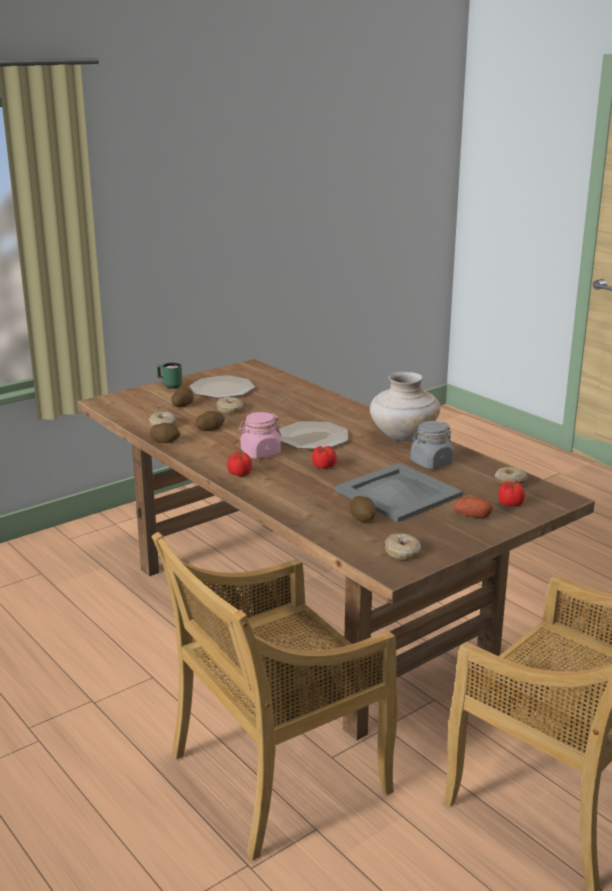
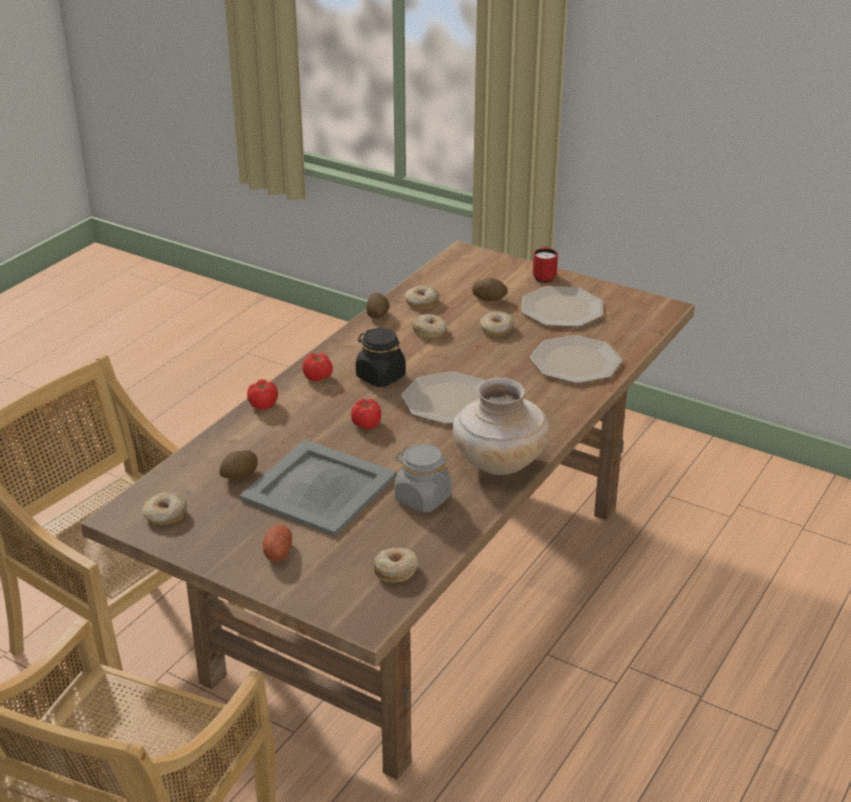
camera: 70 degrees right, 10 degrees up
(169, 386) = (544, 276): green mug -> red mug
(210, 429) = (429, 331): potato -> donut
(260, 453) = (380, 376): pink jar -> black jar
(295, 397) = (574, 362): none -> plate
(510, 504) = (327, 577): tomato -> tomato (264, 405)

